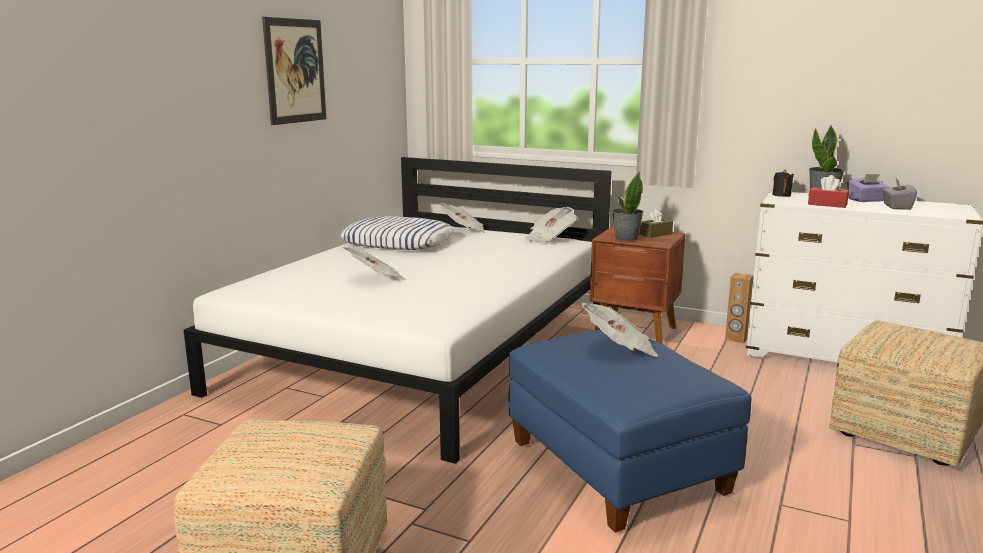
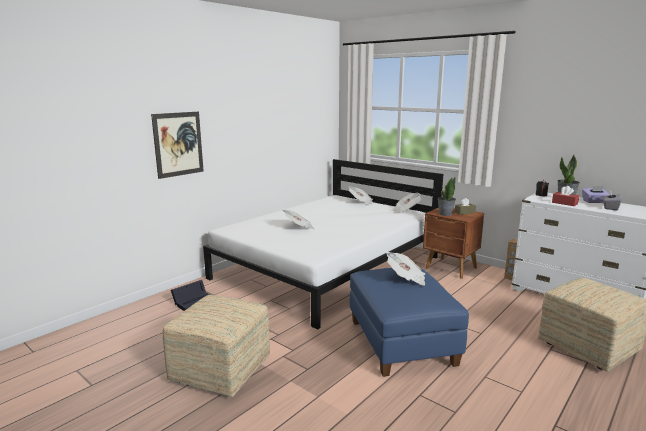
camera: 15 degrees right, 0 degrees up
(184, 441) = (194, 301): none -> black storage box
(295, 71) = (271, 115): picture -> picture (178, 144)
(398, 242) = (322, 207): pillow -> none

